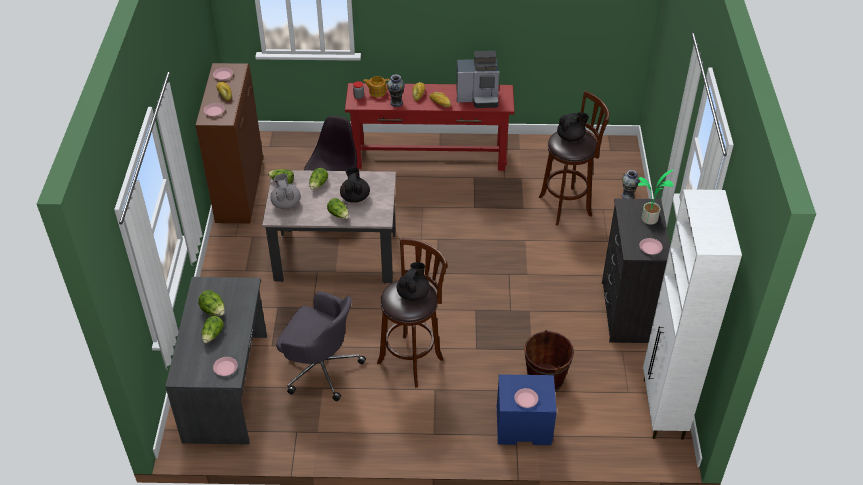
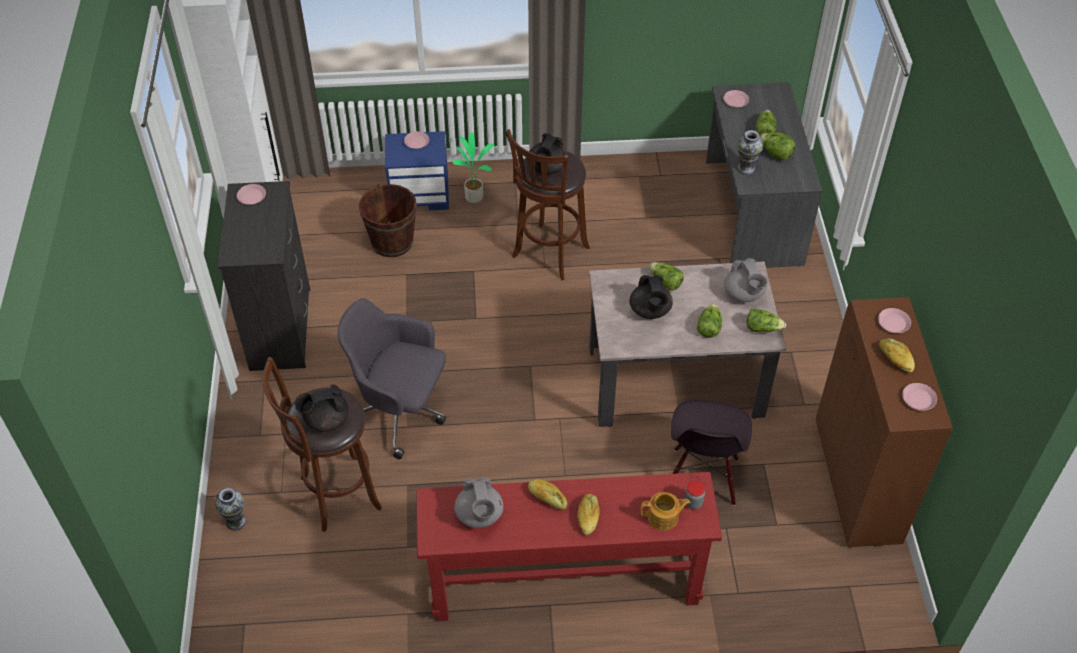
camera: 175 degrees right, 5 degrees up
(320, 368) = (653, 238): grey office chair -> grey office chair (400, 411)
(396, 103) = (623, 492): vase -> vase (745, 168)
(478, 98) = (479, 515): coffee machine -> grey teapot
(649, 220) = (243, 234): potted plant -> potted plant (474, 196)

